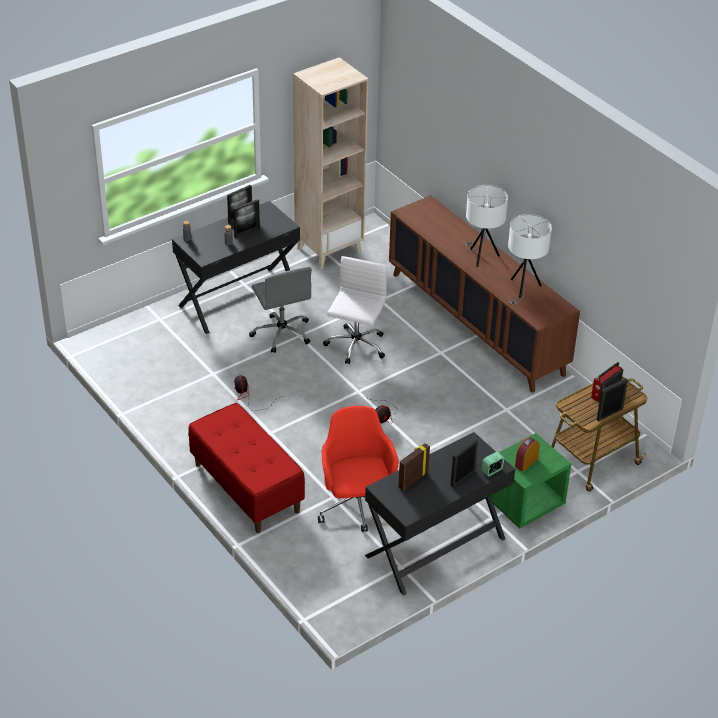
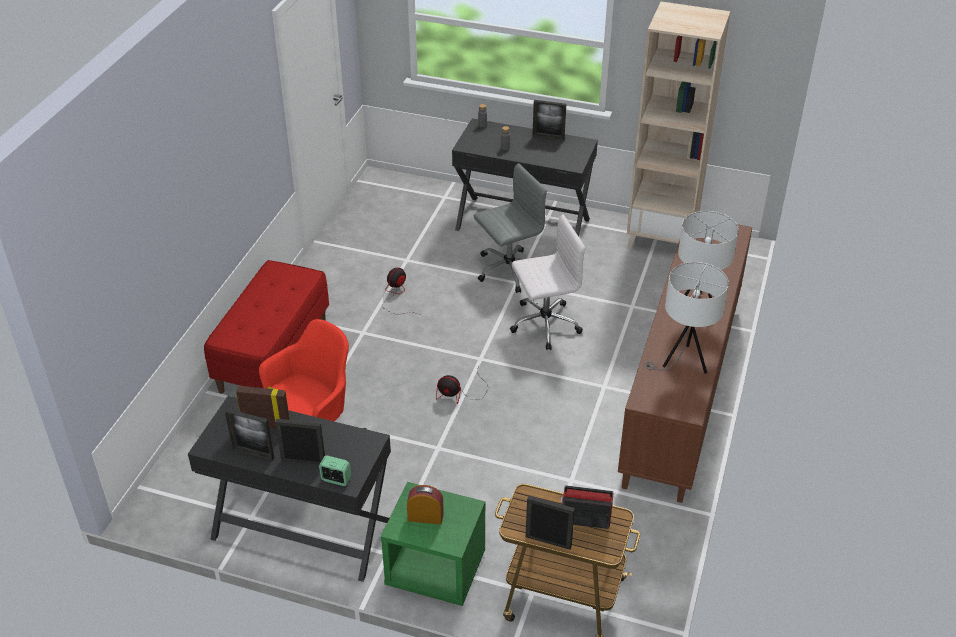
camera: 55 degrees right, 0 degrees up
(247, 233) = (532, 150): picture frame -> picture frame (253, 454)
(282, 333) = (507, 270): grey office chair -> grey office chair turned 150 degrees counterclockwise

